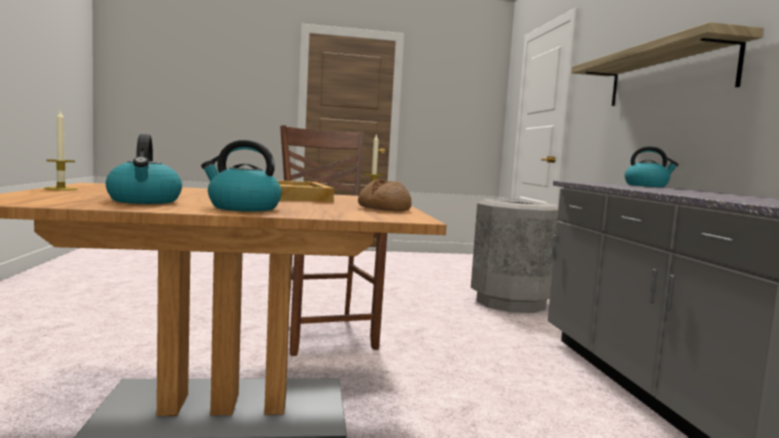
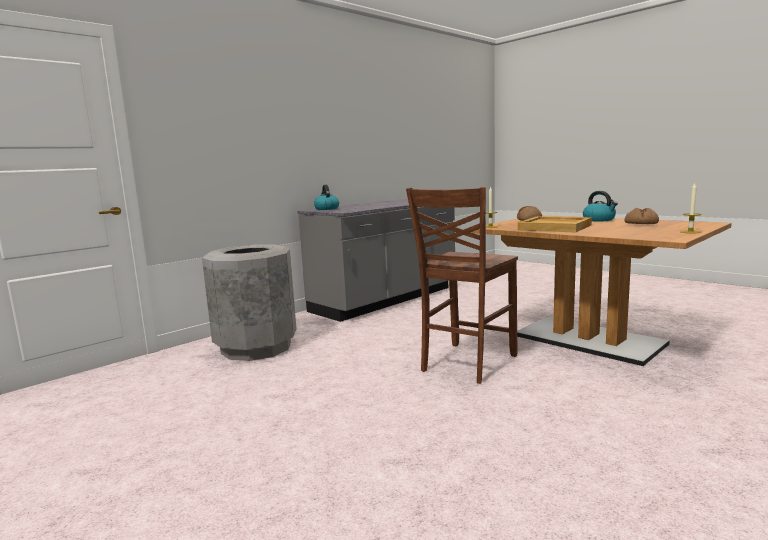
camera: 125 degrees left, 5 degrees up
(145, 201) = (641, 223): kettle -> bread
(667, 75) = (280, 136): shelf -> none

